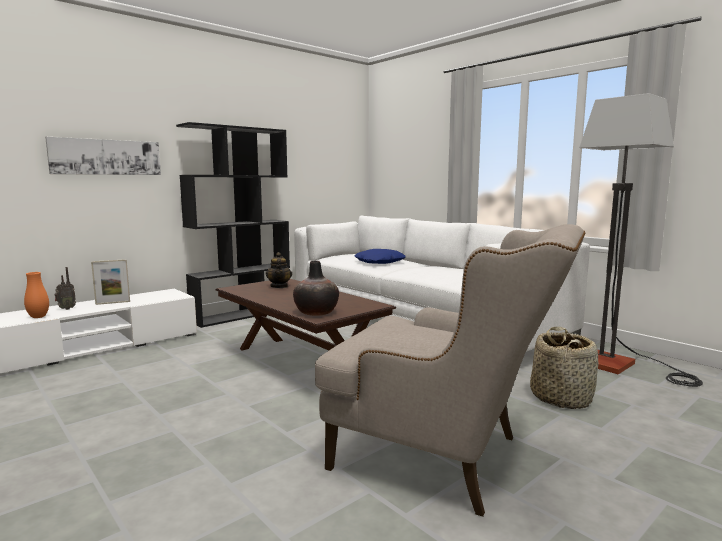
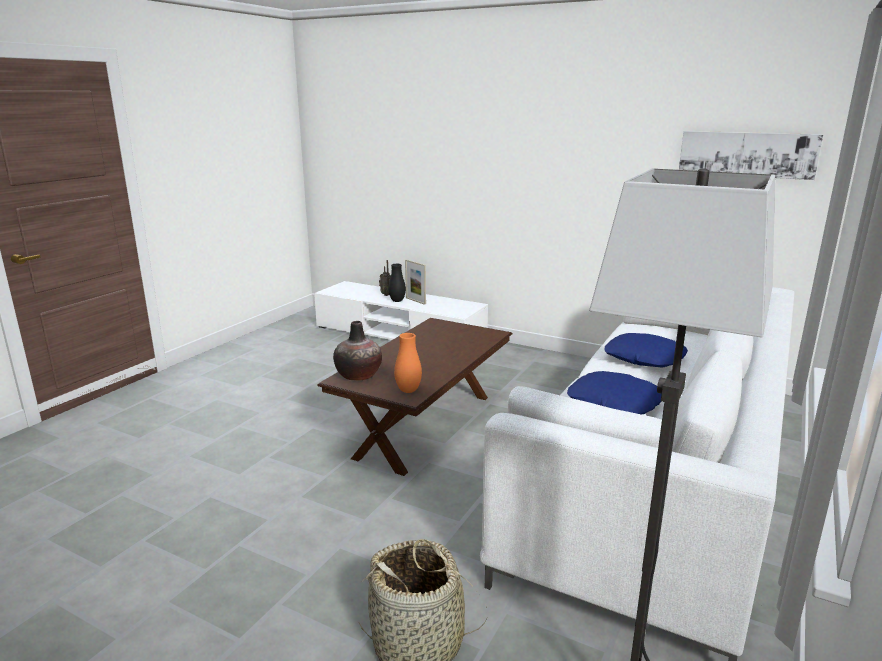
camera: 70 degrees right, 10 degrees up
(38, 317) = (359, 295): orange vase -> orange vase (408, 390)
(96, 307) = (397, 301): none -> black vase
(106, 157) = (443, 162): picture -> picture (747, 154)
(242, 315) = (548, 358): black bookcase -> none
(279, 286) = (460, 338): teapot -> none
(434, 272) = (614, 403): none -> blue pillow
(446, 458) = (231, 551): beige armchair -> none

